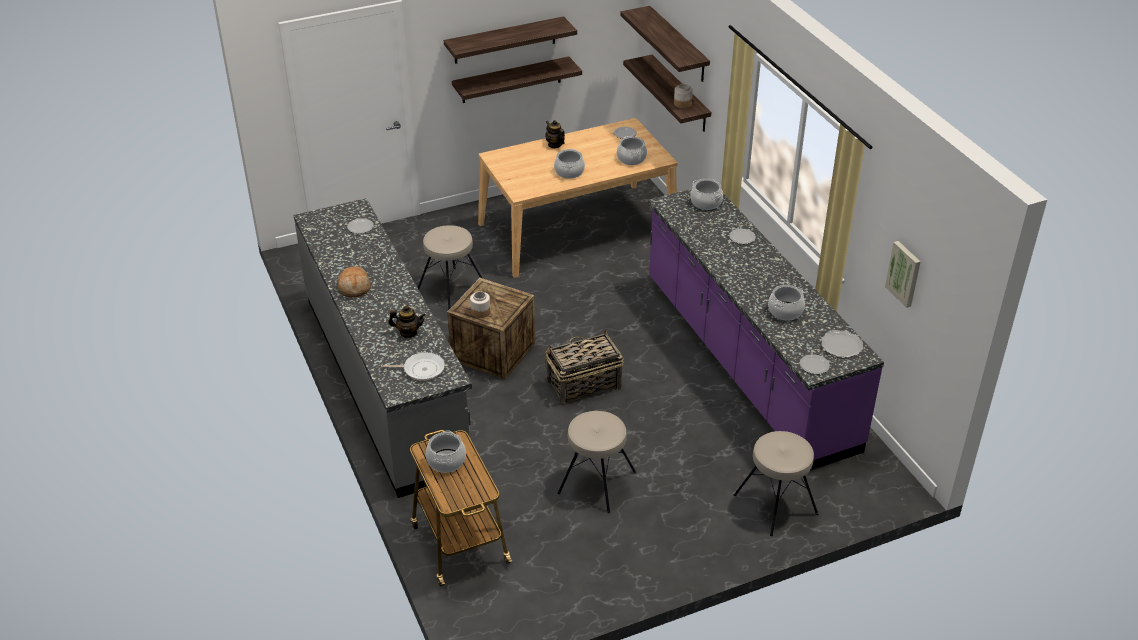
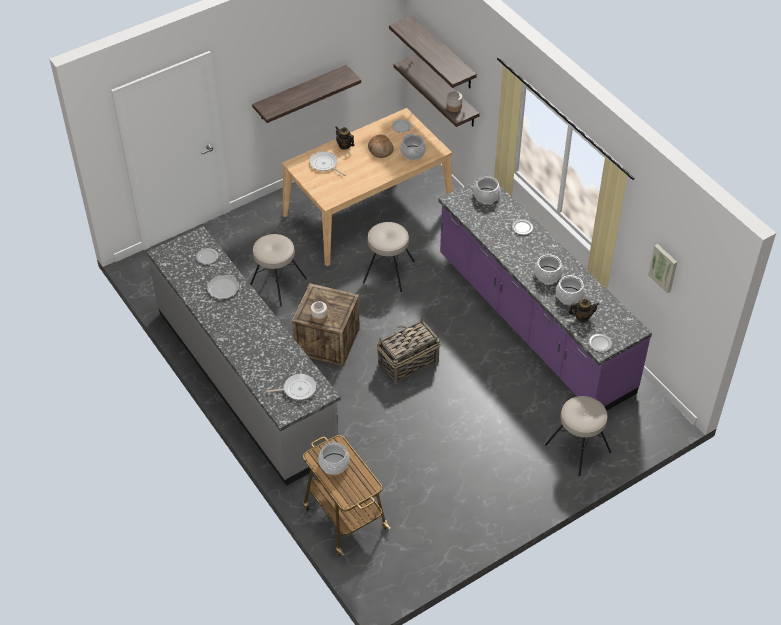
camera: 10 degrees left, 10 degrees up
(354, 287) = (220, 318): bread -> bread (380, 150)
(408, 332) = (277, 356): teapot -> teapot (582, 317)
(505, 40) = (294, 64): shelf -> none
(527, 159) = (325, 164): none -> frying pan
(569, 172) = (364, 173): cooking pot -> cooking pot (548, 275)
(596, 482) = (437, 449): beige stool -> beige stool (388, 271)
(841, 345) = (617, 322): plate -> plate (223, 288)

